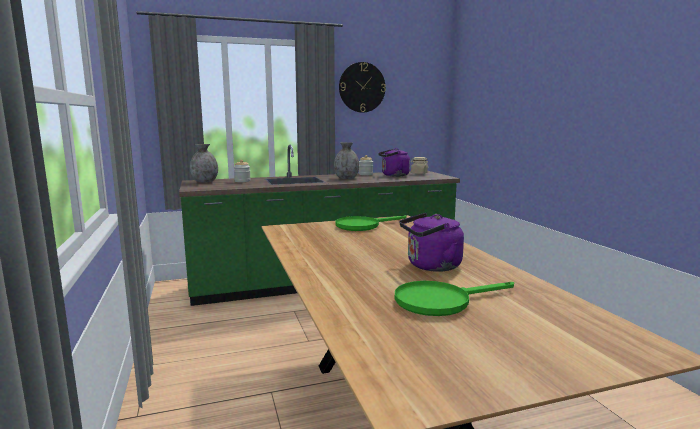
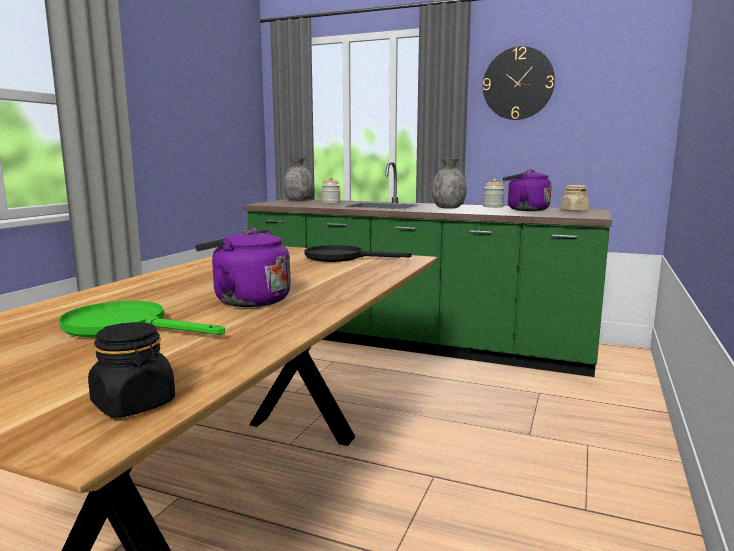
camera: 40 degrees right, 0 degrees up
(363, 225) = (342, 257): green frying pan -> black frying pan
(607, 330) = (134, 404): none -> black jar

